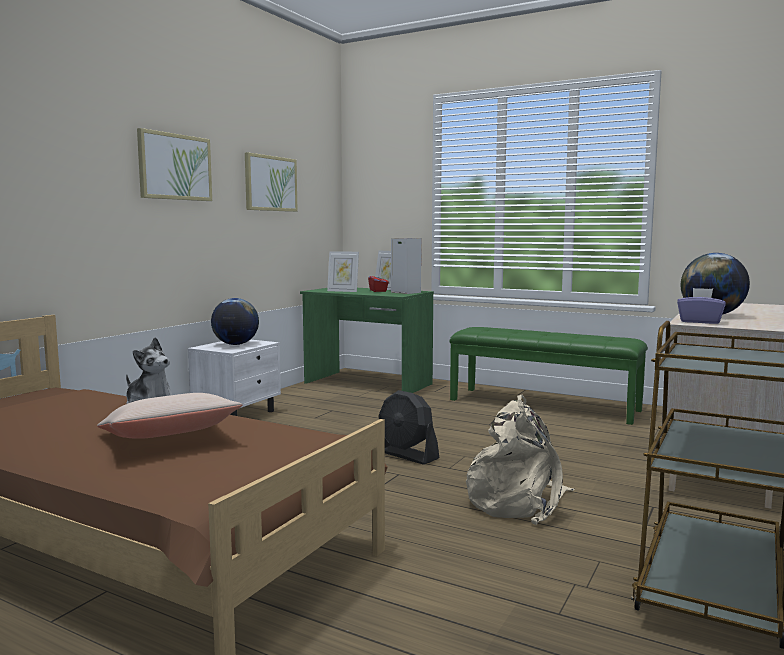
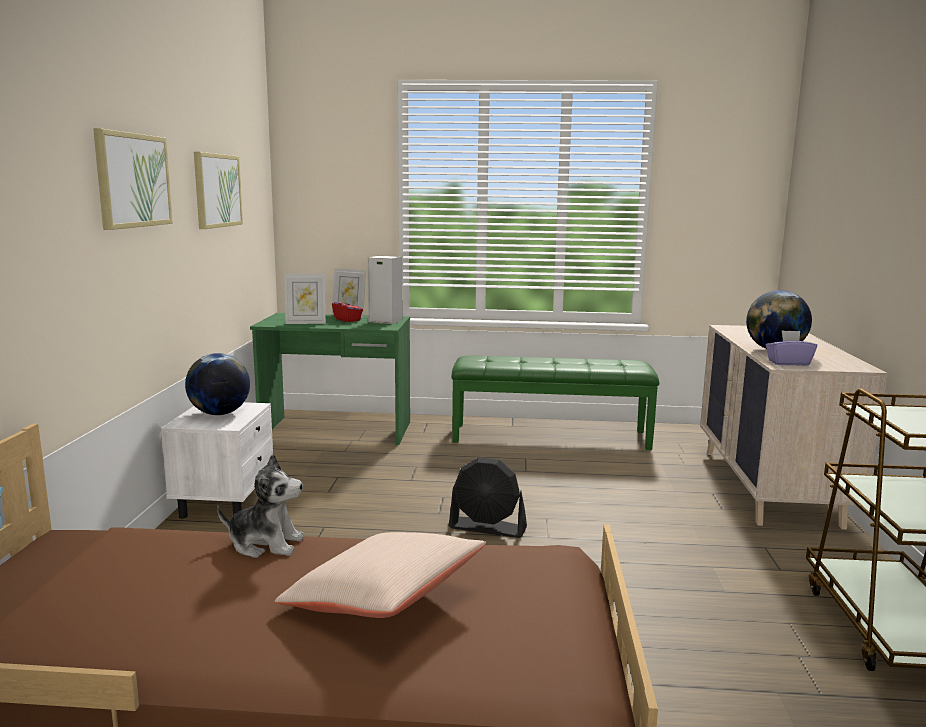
camera: 25 degrees left, 5 degrees up
(518, 501) = (654, 567): beige backpack -> none

